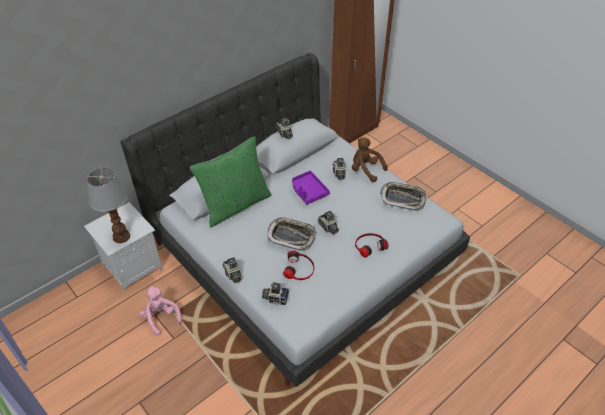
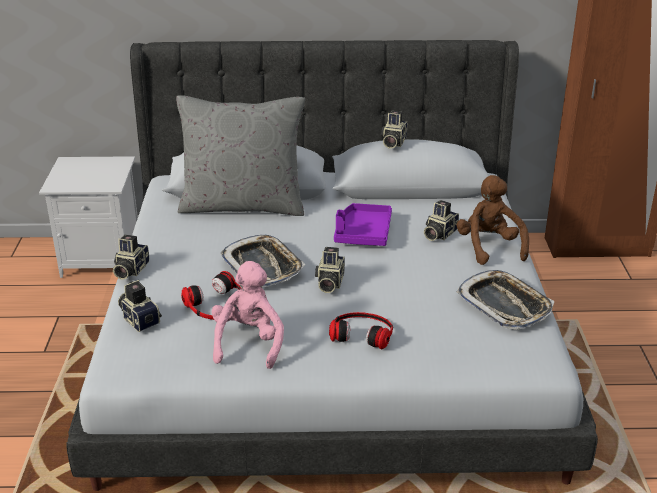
camera: 40 degrees right, 15 degrees down
(122, 237) = (77, 182): table lamp -> none
(161, 317) = (61, 323): pink plush toy -> pink plush toy (249, 343)
(235, 205) = (243, 205): green pillow -> grey pillow

